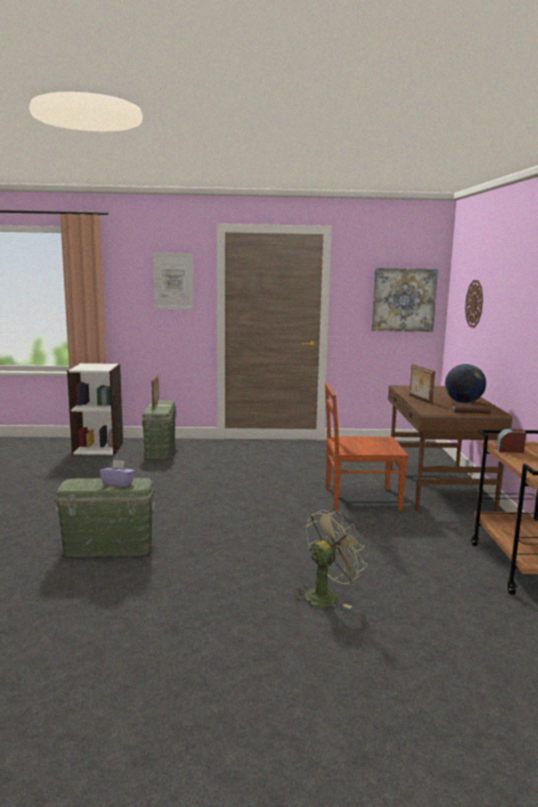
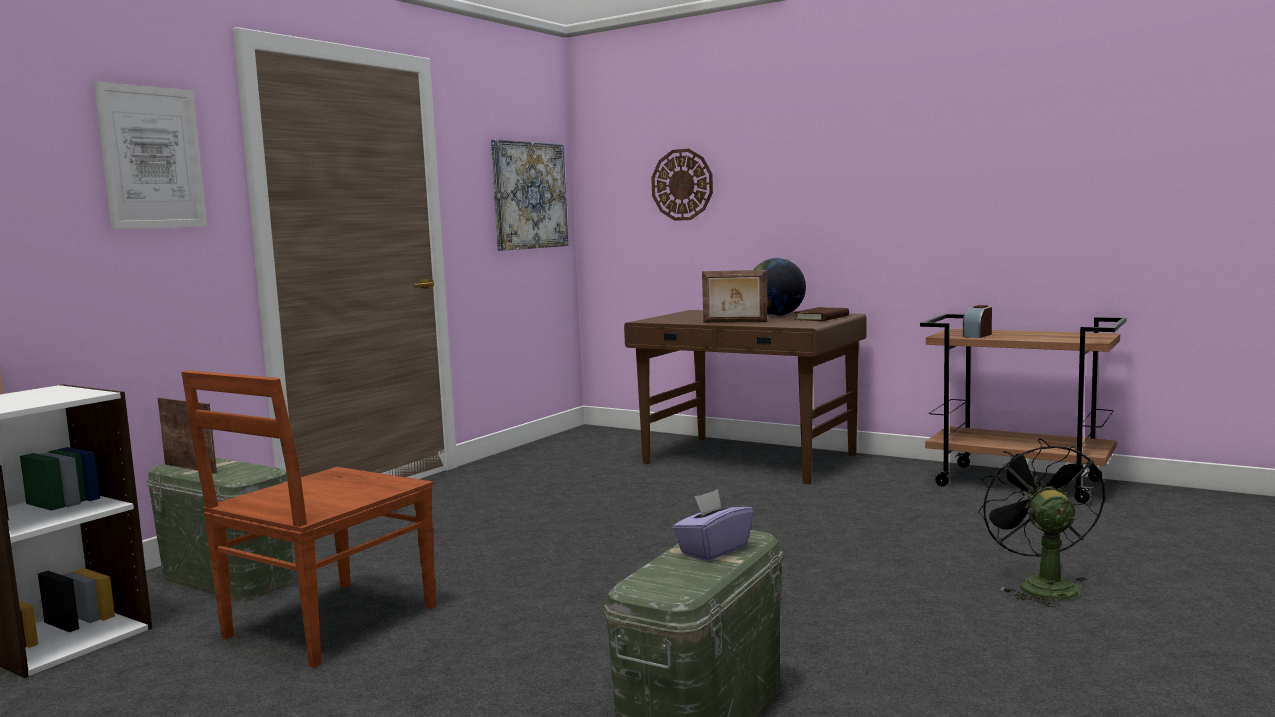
camera: 55 degrees left, 5 degrees down
(326, 595) = (1040, 585): green fan -> black fan
(359, 499) = (729, 499): brown chair -> brown chair (326, 623)

